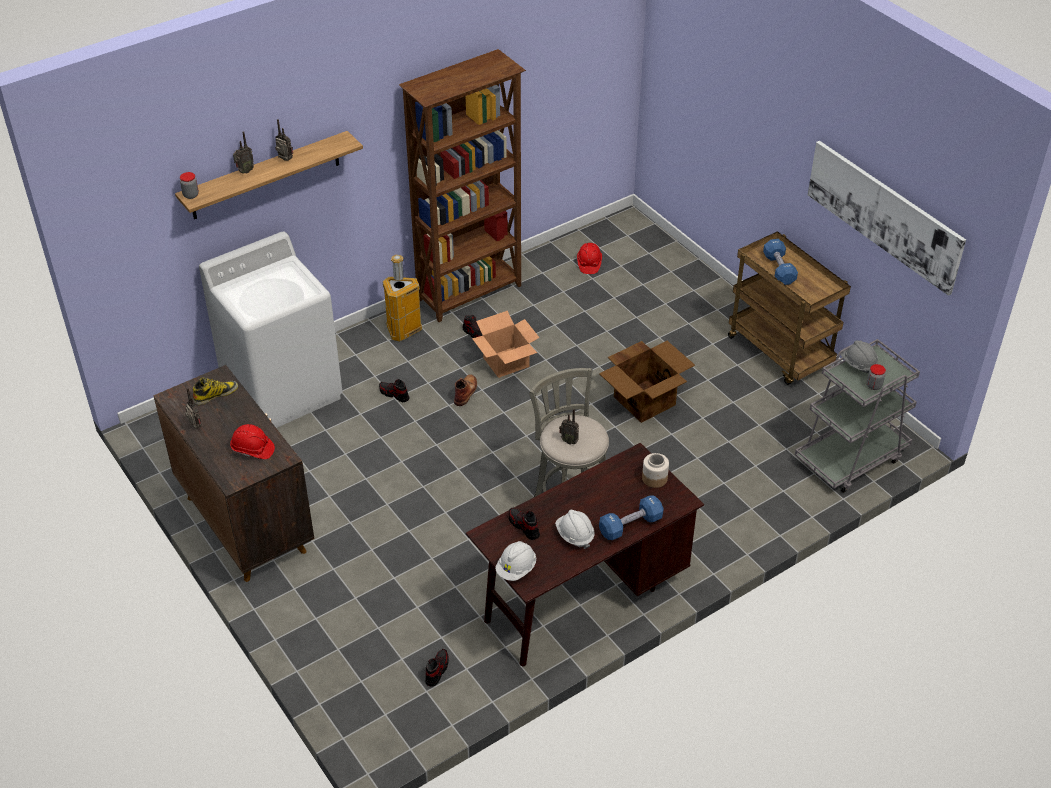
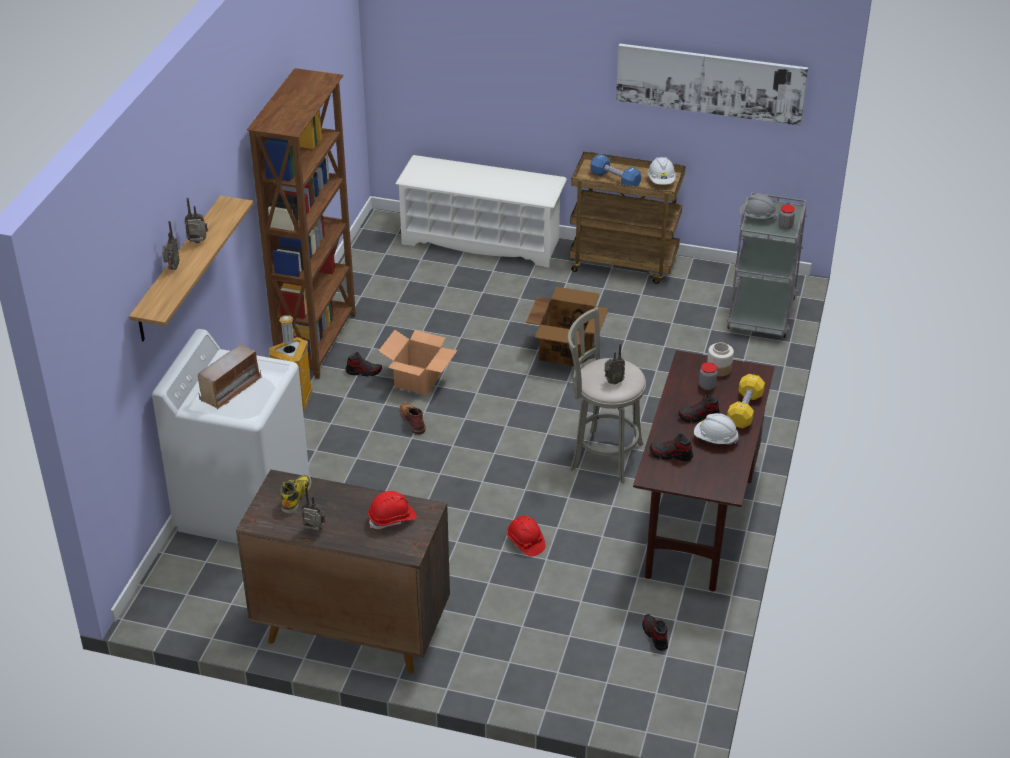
camera: 40 degrees left, 5 degrees down
(191, 195) = (148, 310): jar -> jar (707, 386)
(263, 289) = (231, 389): none -> radio
(394, 394) = (352, 455): shoe -> shoe (699, 417)
(516, 569) = (705, 487): white hard hat -> white hard hat (661, 180)
(589, 264) = (392, 270): red hard hat -> red hard hat (525, 542)
(630, 525) = (744, 410): blue dumbbell -> yellow dumbbell
(685, 274) = (482, 241): none -> white shoe rack

